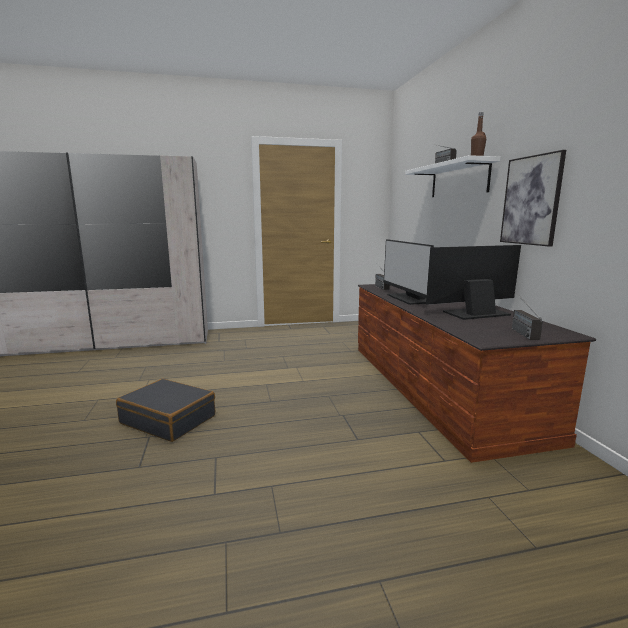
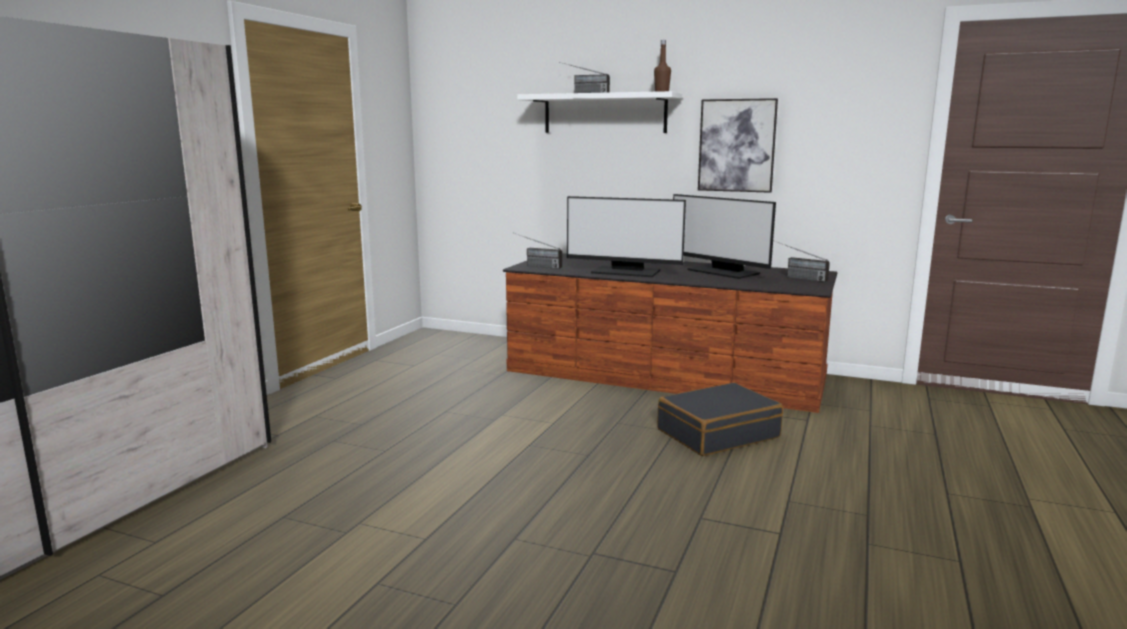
camera: 55 degrees left, 0 degrees up
(168, 419) = (555, 530): black suitcase -> black suitcase (717, 433)
(475, 313) = (722, 272): monitor -> monitor turned 60 degrees counterclockwise

